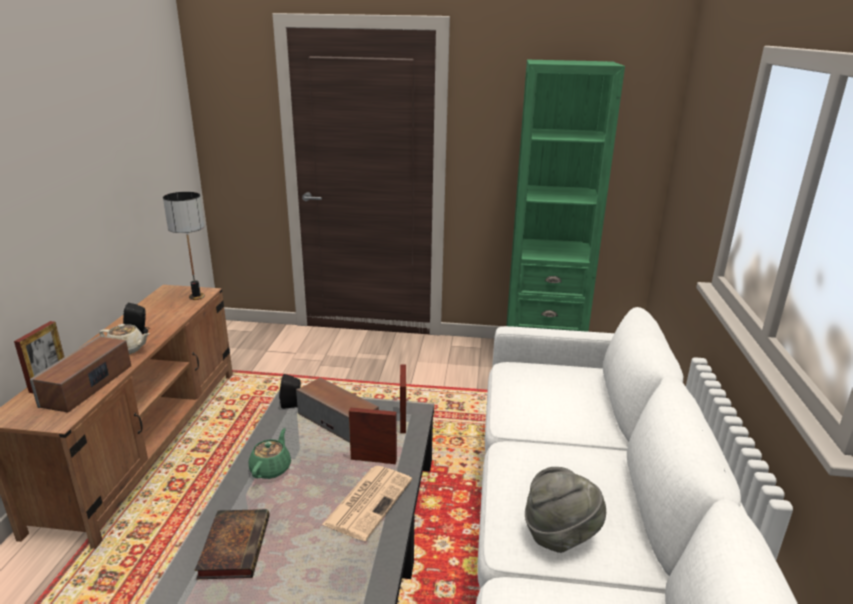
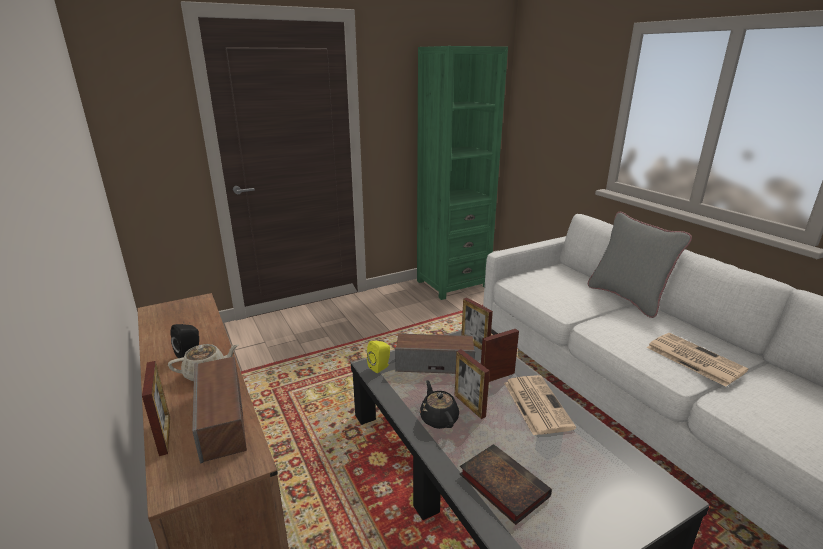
camera: 35 degrees left, 0 degrees up
(196, 297) = (198, 307): table lamp -> none
(271, 468) = (438, 418): green teapot -> black teapot
(292, 404) = (380, 367): black speaker -> yellow speaker
(310, 471) = (469, 405): none -> picture frame
(560, 534) = (693, 358): grey hat -> newspaper
(613, 438) = (627, 298): none -> grey pillow

